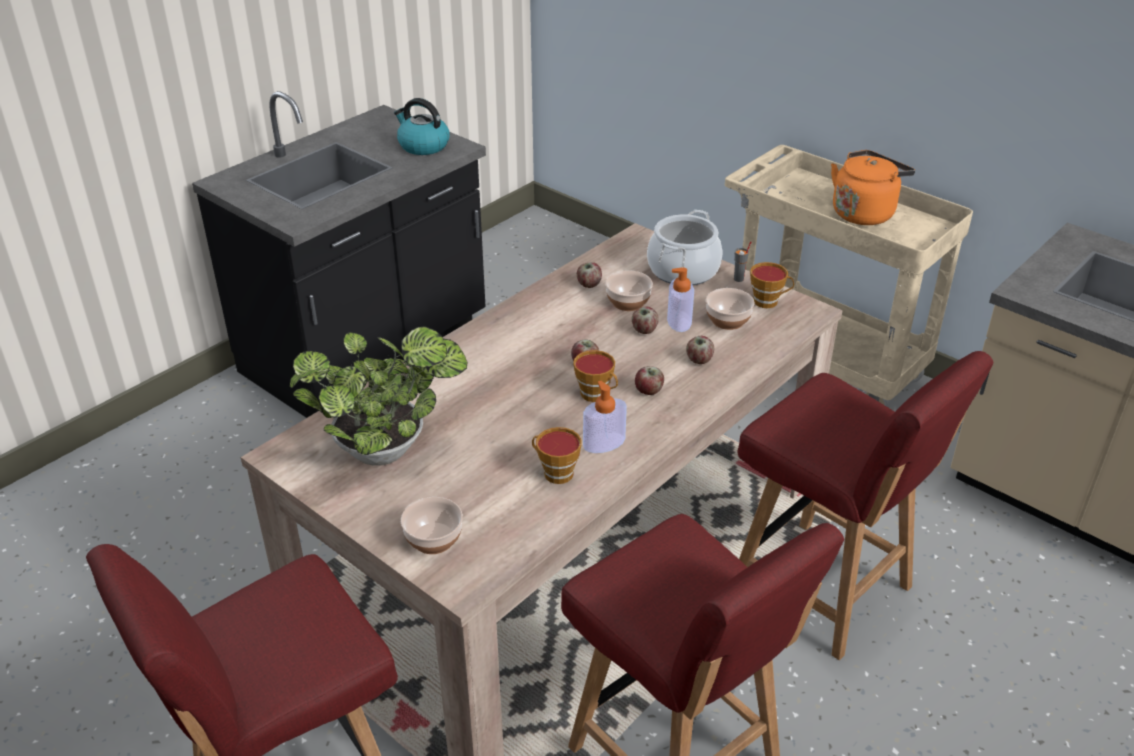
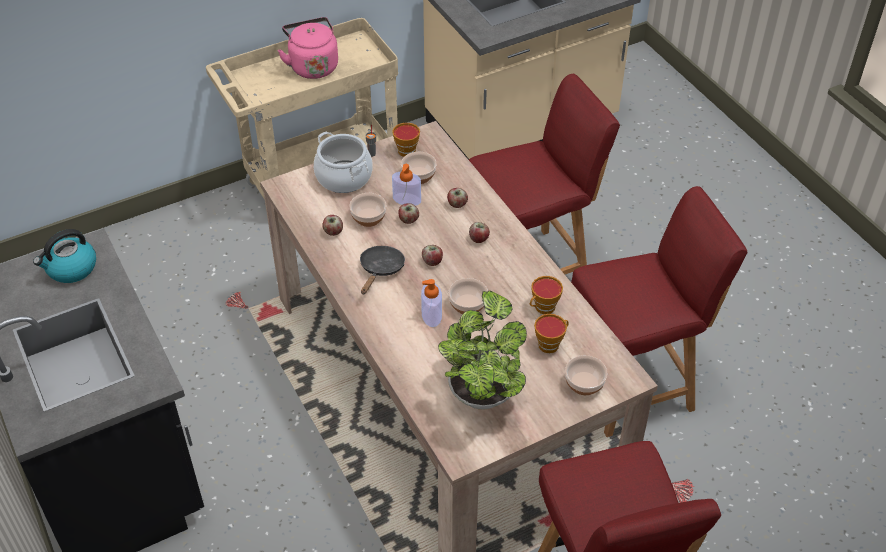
camera: 70 degrees left, 10 degrees up
(527, 407) = (467, 305): none -> bowl
(548, 330) = (380, 270): none -> black frying pan
(597, 395) = (470, 265): cup -> cup (550, 343)
(604, 443) = (523, 276): soap dispenser -> soap dispenser (431, 315)
(864, 212) = (312, 66): orange kettle -> pink kettle

